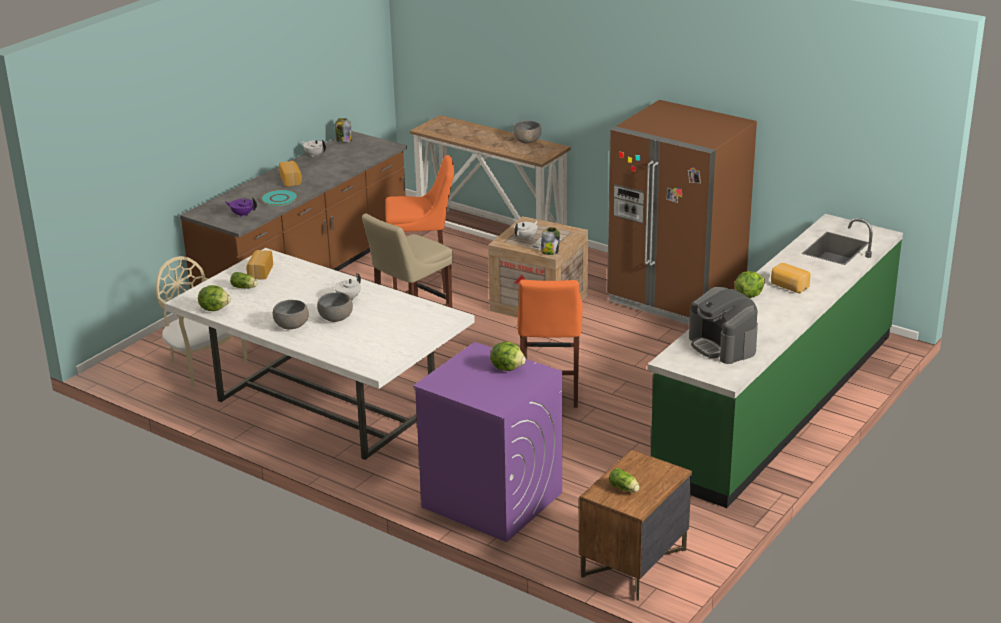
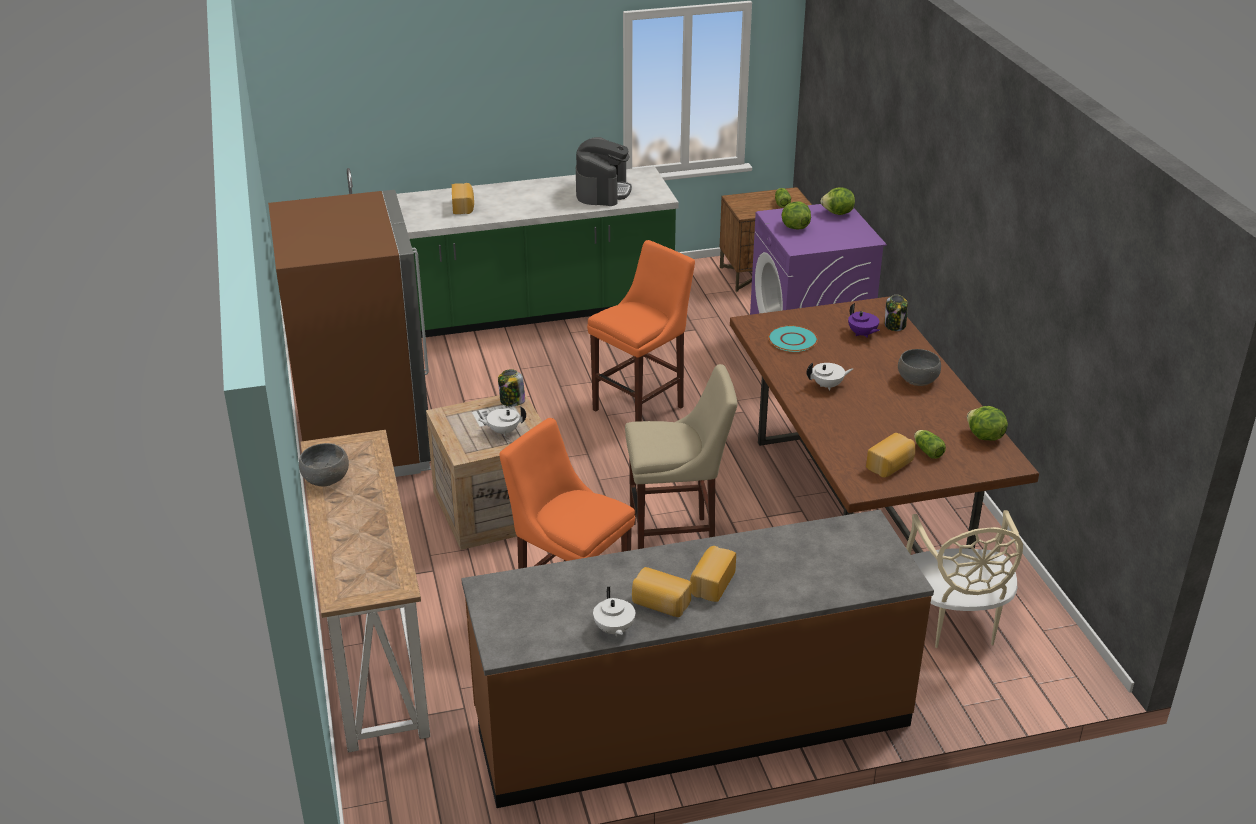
camera: 140 degrees left, 5 degrees up
(242, 214) = (845, 543): purple teapot -> purple teapot (862, 334)
(279, 198) = (766, 550): turquoise plate -> turquoise plate (792, 340)
(305, 167) = (660, 604): none -> bread
(324, 403) = (860, 499): white dining table -> brown dining table
(336, 318) = (864, 369): grey bowl -> none
(343, 140) = (530, 644): jar -> jar (895, 325)
(748, 295) = (506, 213): lettuce -> lettuce (838, 213)

